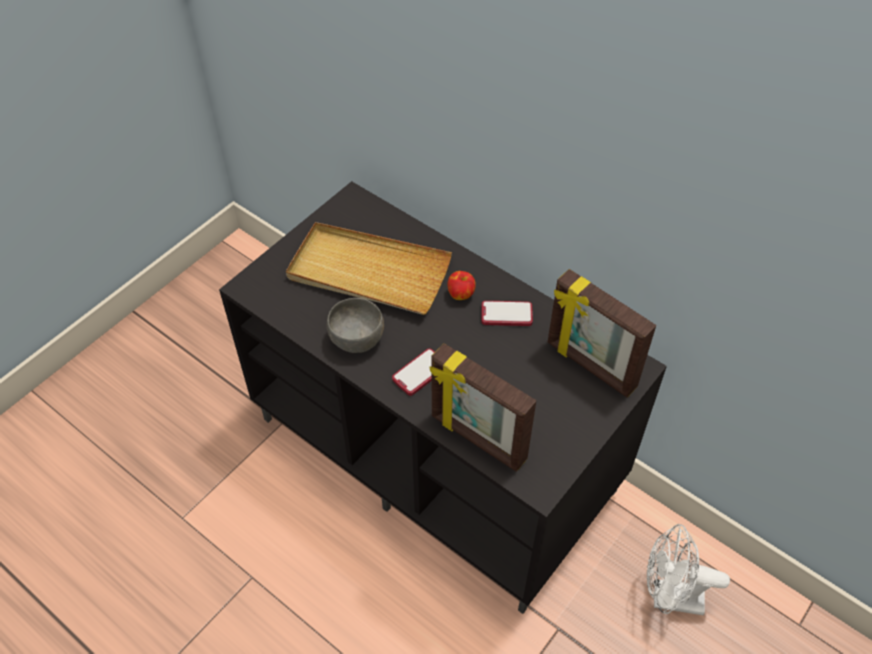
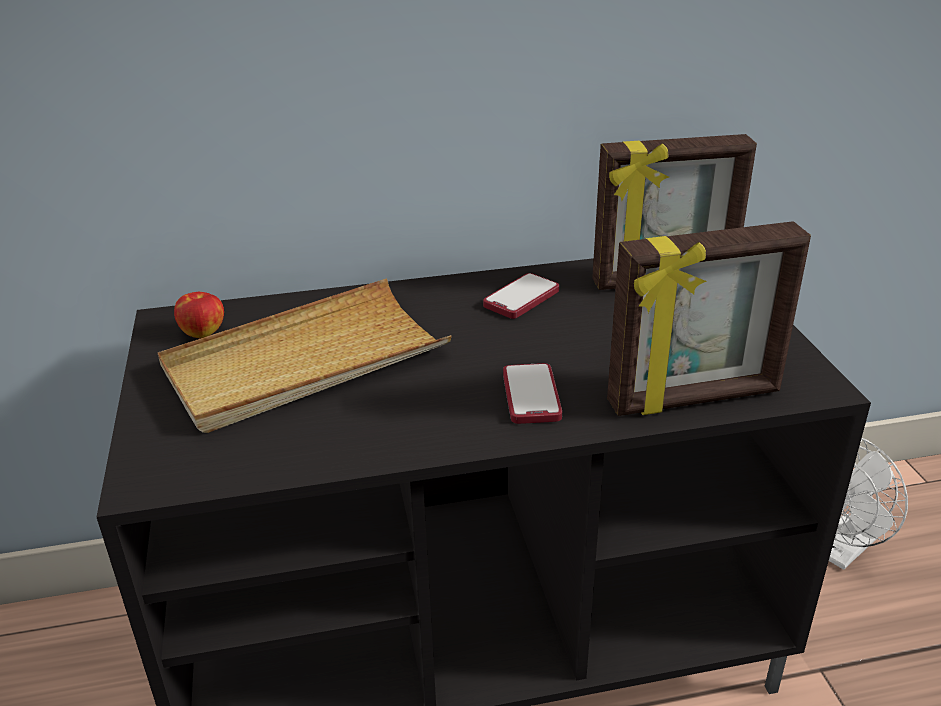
camera: 50 degrees left, 20 degrees down
(357, 338) = (402, 421): grey bowl -> none
(461, 294) = (447, 313): apple -> apple (203, 332)

